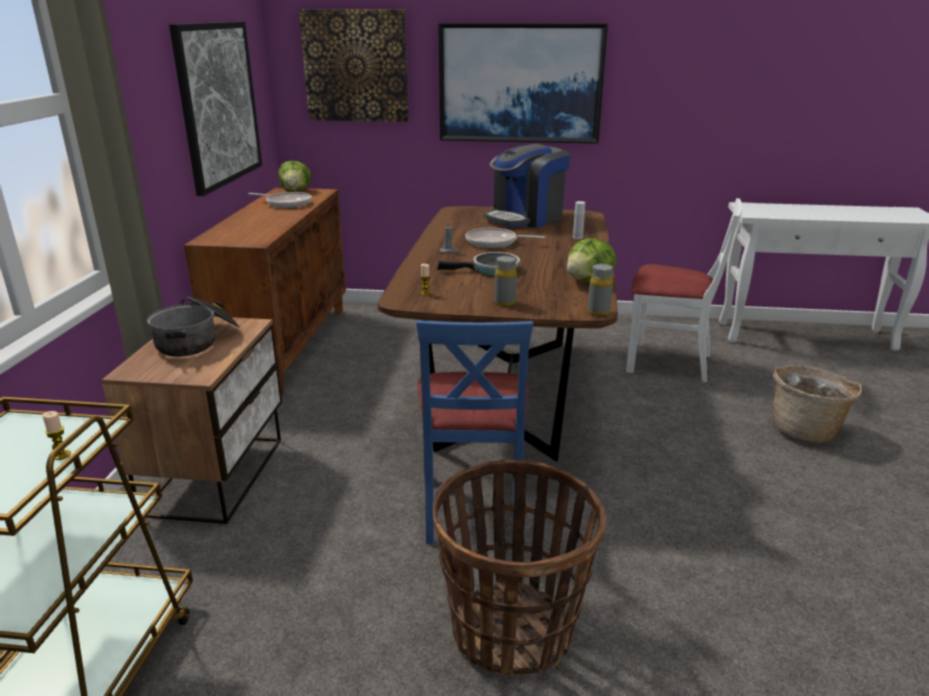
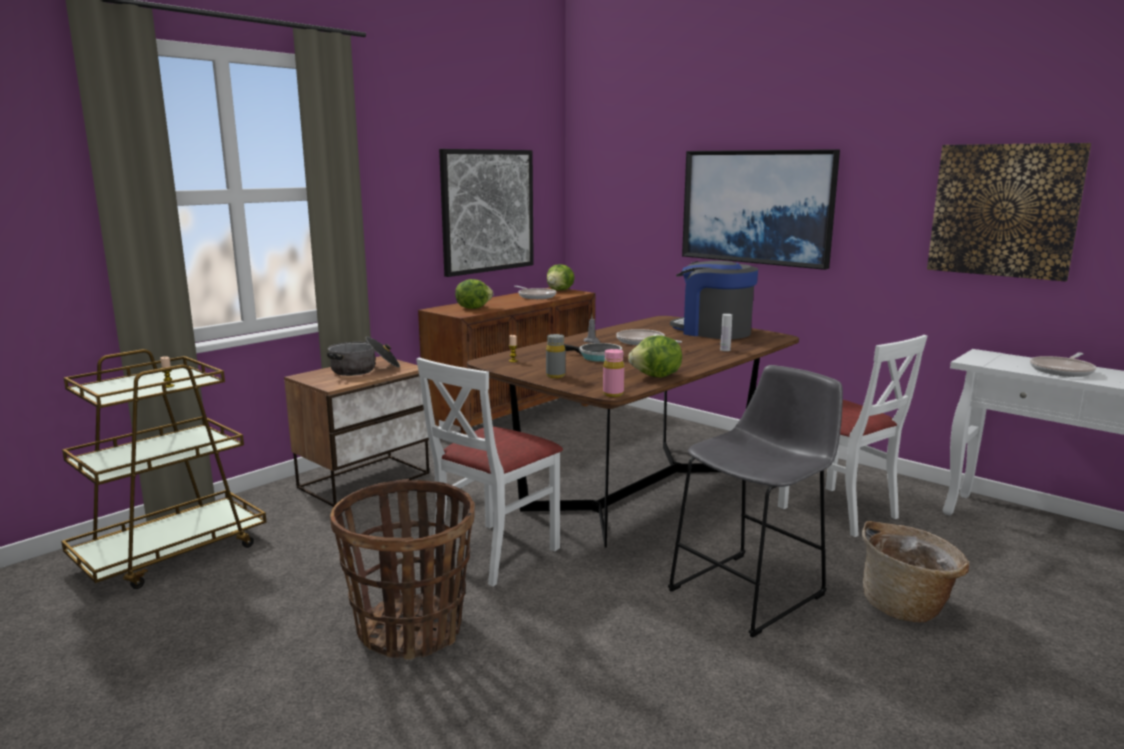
camera: 35 degrees right, 10 degrees down
(249, 231) = (473, 308): none -> lettuce
(356, 66) = (625, 188): picture -> picture (1004, 210)
(472, 508) = (494, 553): blue chair -> white chair
(526, 218) = (713, 331): coffee machine -> coffee machine turned 45 degrees clockwise
(598, 311) = (613, 394): grey bottle -> pink bottle
(708, 457) = (753, 590): none -> grey stool
(813, 212) = (1063, 370): none -> frying pan

